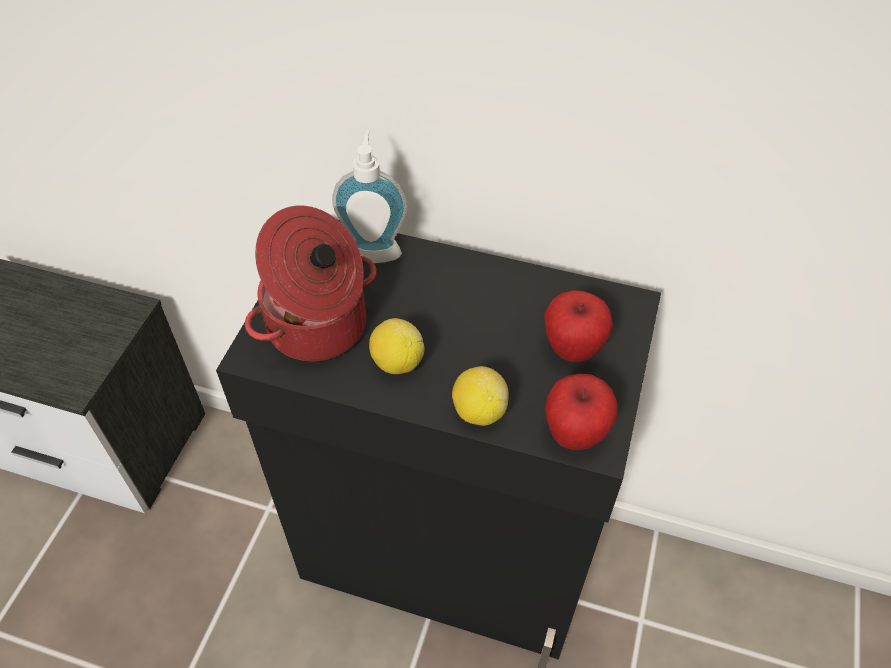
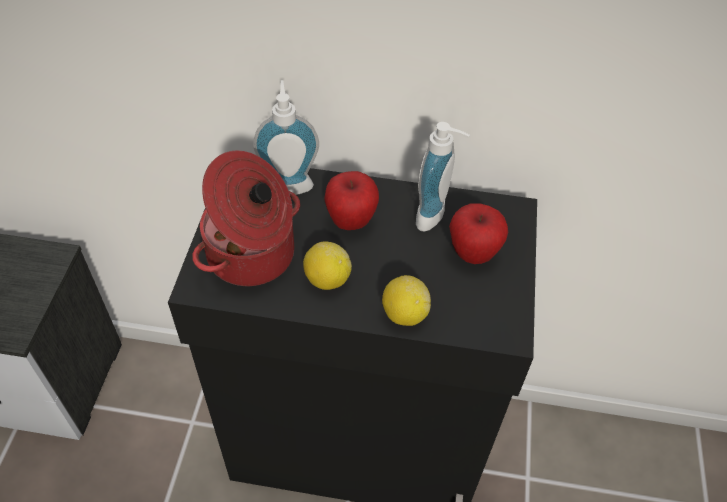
camera: 10 degrees left, 0 degrees up
(536, 302) = (435, 217): none -> soap dispenser
(574, 434) = (487, 325): apple -> apple (351, 221)

